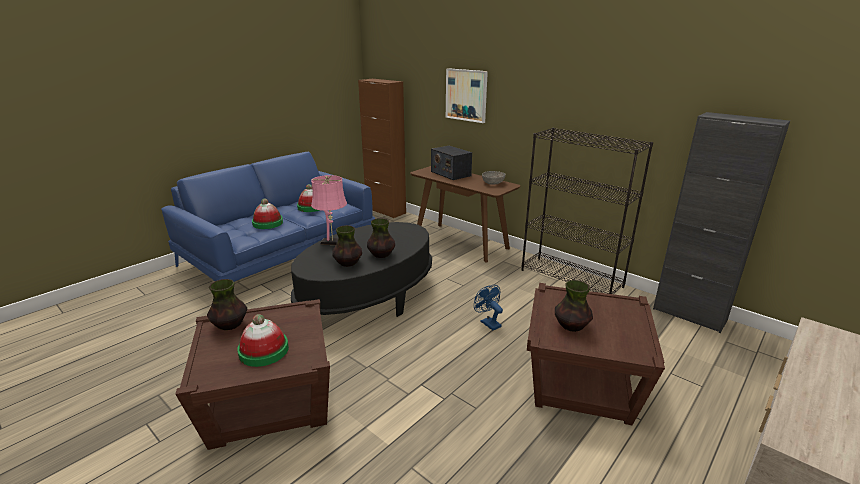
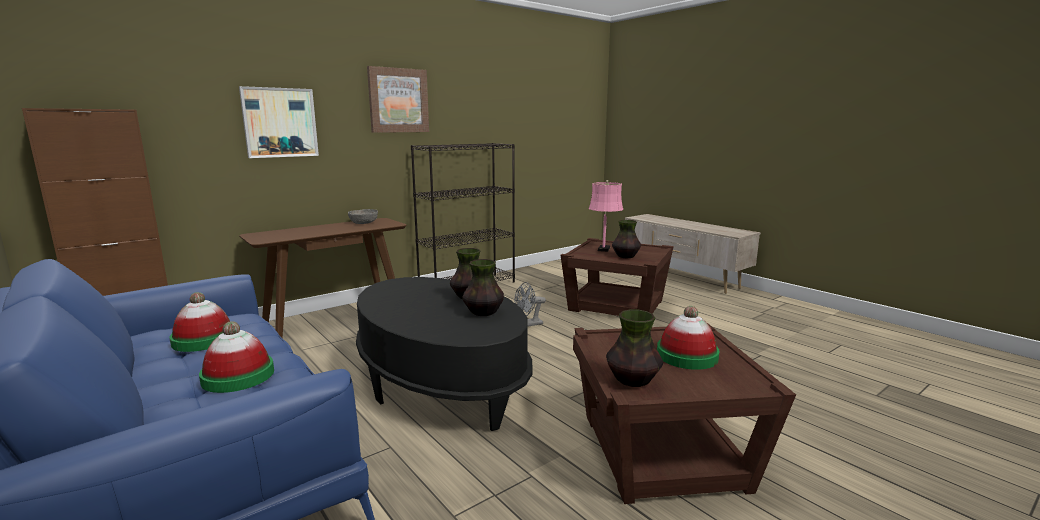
camera: 80 degrees left, 10 degrees down
(332, 243) = (404, 321): pink table lamp -> pink table lamp (604, 249)
(450, 173) = (297, 231): radio -> none
(488, 323) = (528, 324): blue fan -> grey fan
(553, 83) = (398, 100): none -> picture
(689, 314) = (542, 267): black cabinet -> none

